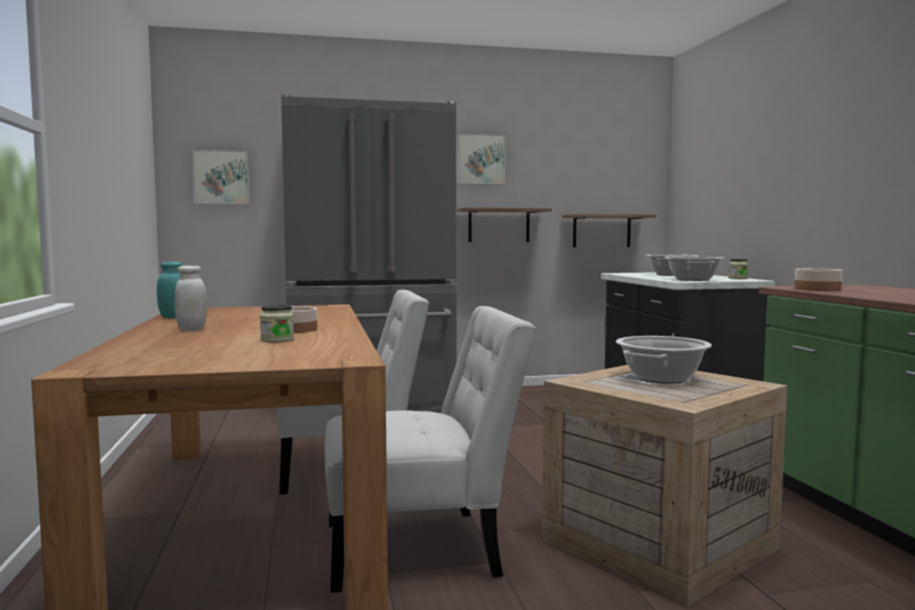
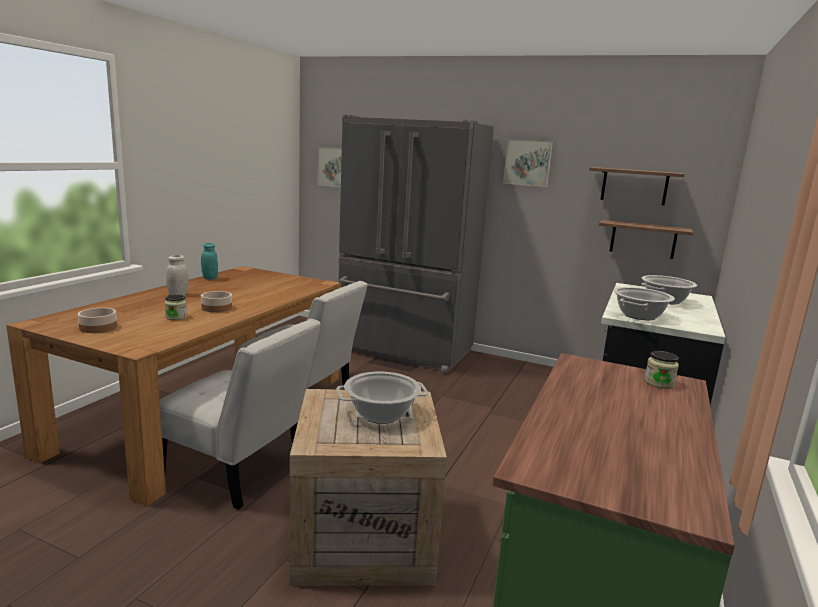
camera: 35 degrees right, 10 degrees up
(499, 225) = (538, 223): shelf -> shelf (634, 186)
(738, 278) = (705, 322): jar -> jar (659, 383)
(816, 289) = (579, 374): bowl -> bowl (98, 327)

